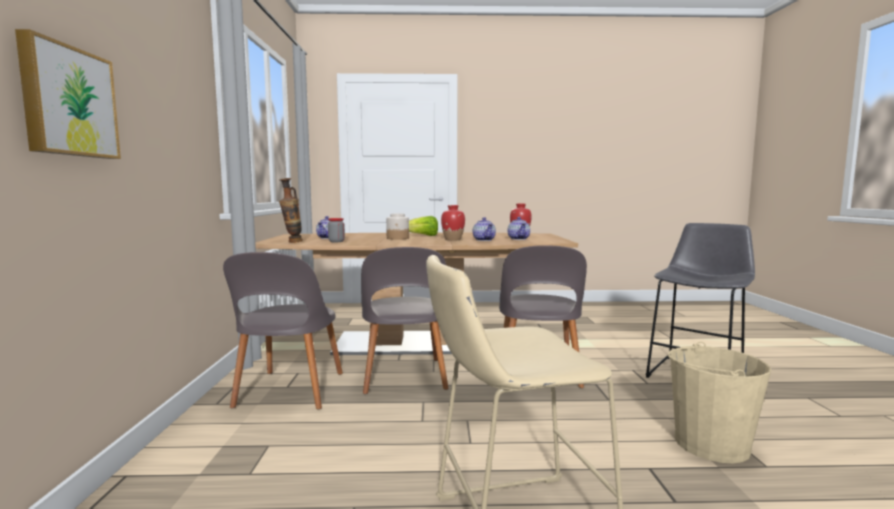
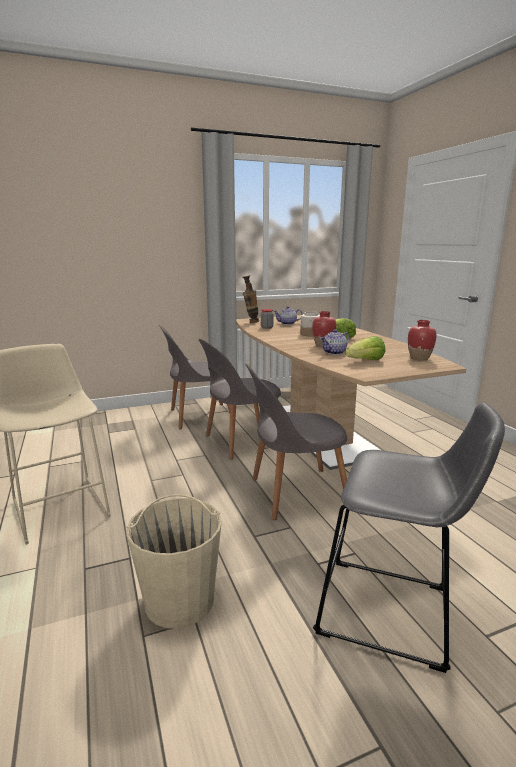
camera: 70 degrees right, 10 degrees up
(68, 102) = (82, 248): picture -> none
(519, 239) = (366, 361): teapot -> lettuce

